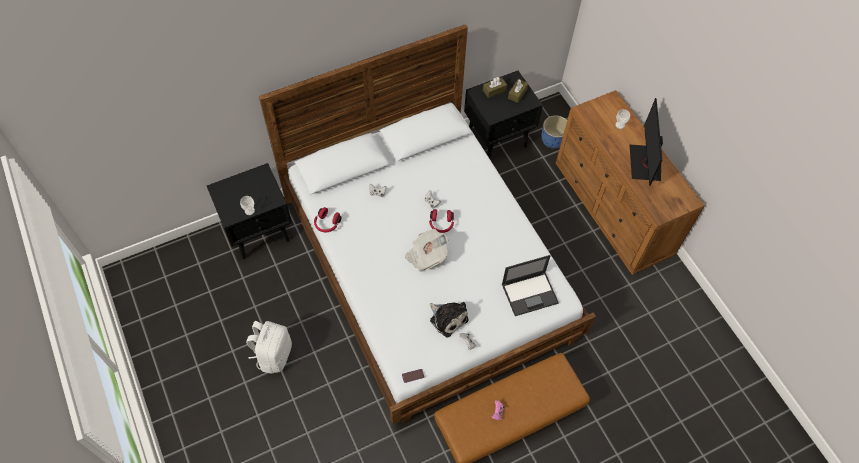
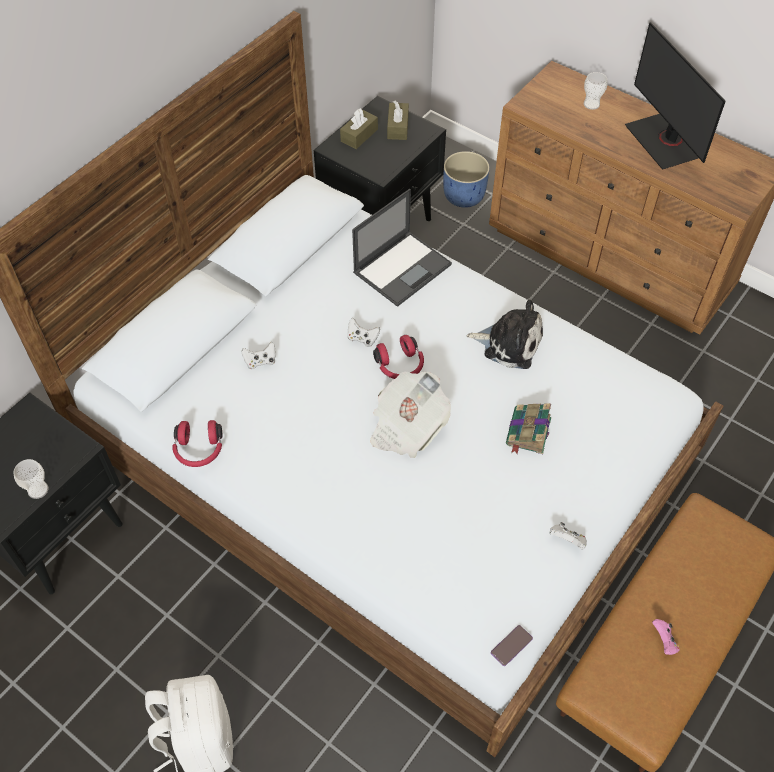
camera: 25 degrees left, 5 degrees down
(447, 318) = (507, 514): plush toy -> plush toy (509, 343)
(482, 284) = (528, 432): none -> book
(530, 293) = (613, 411): laptop -> laptop (403, 268)

